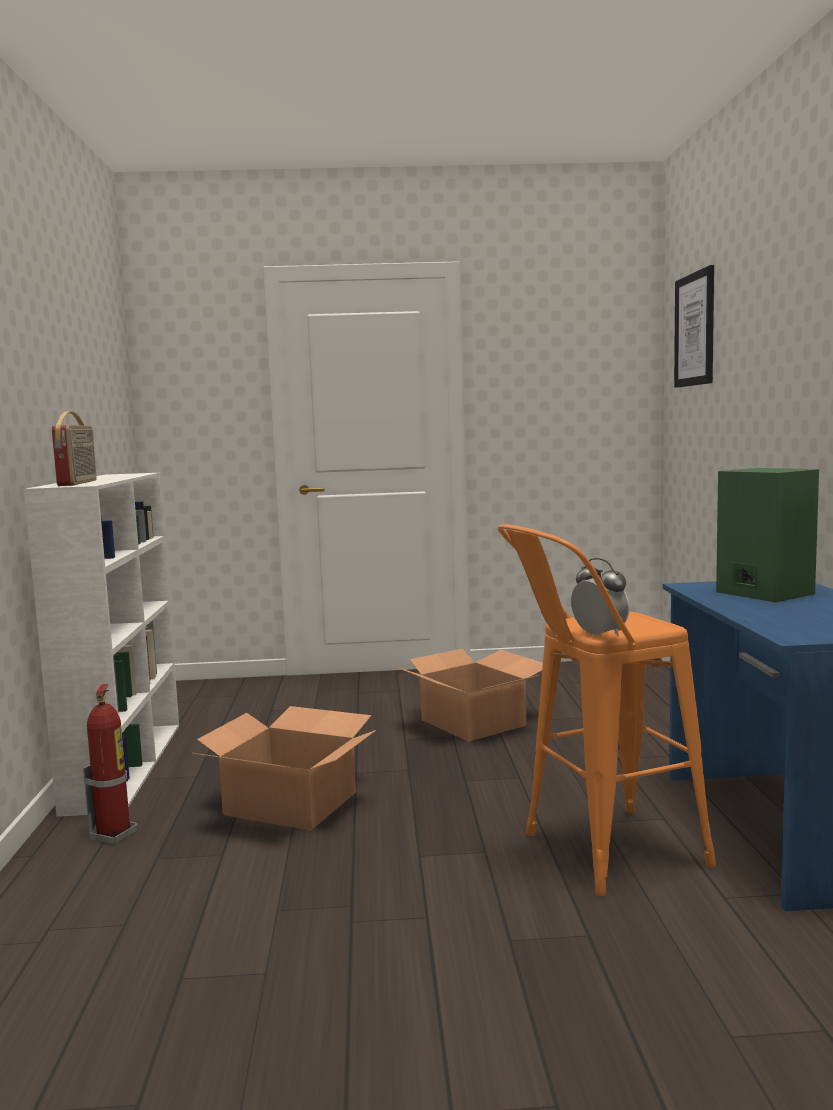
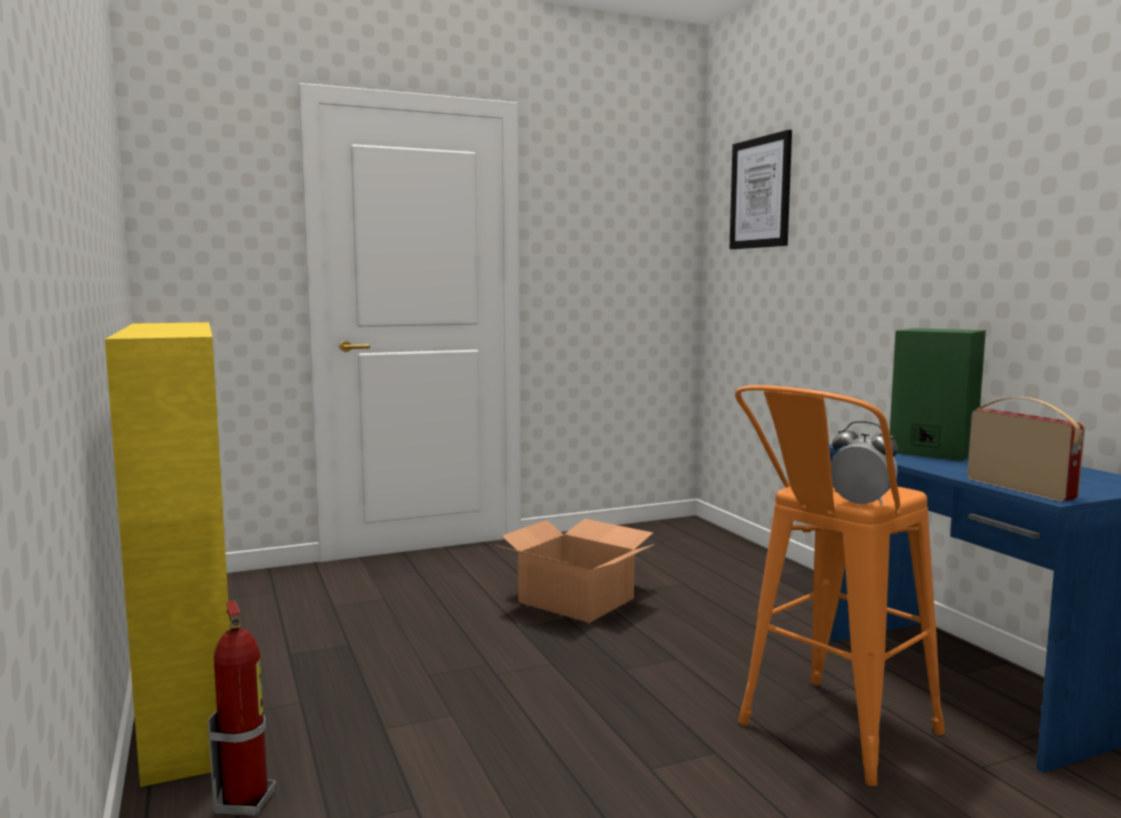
camera: 20 degrees left, 0 degrees up
(79, 483) = (165, 333): radio -> radio (1020, 489)
(125, 764) = (191, 698): white bookcase -> yellow bookcase
(291, 803) = (449, 722): cardboard box -> none

